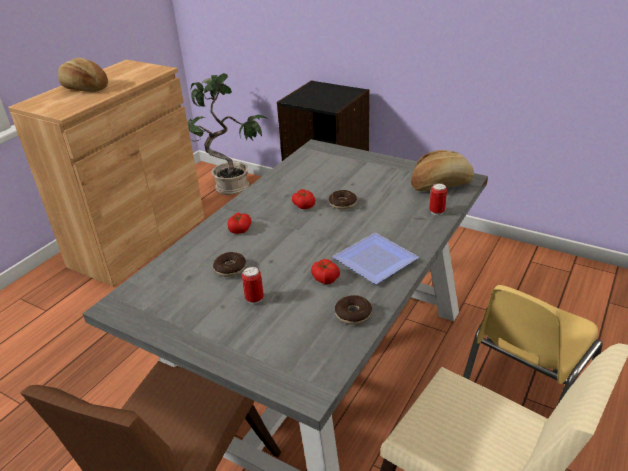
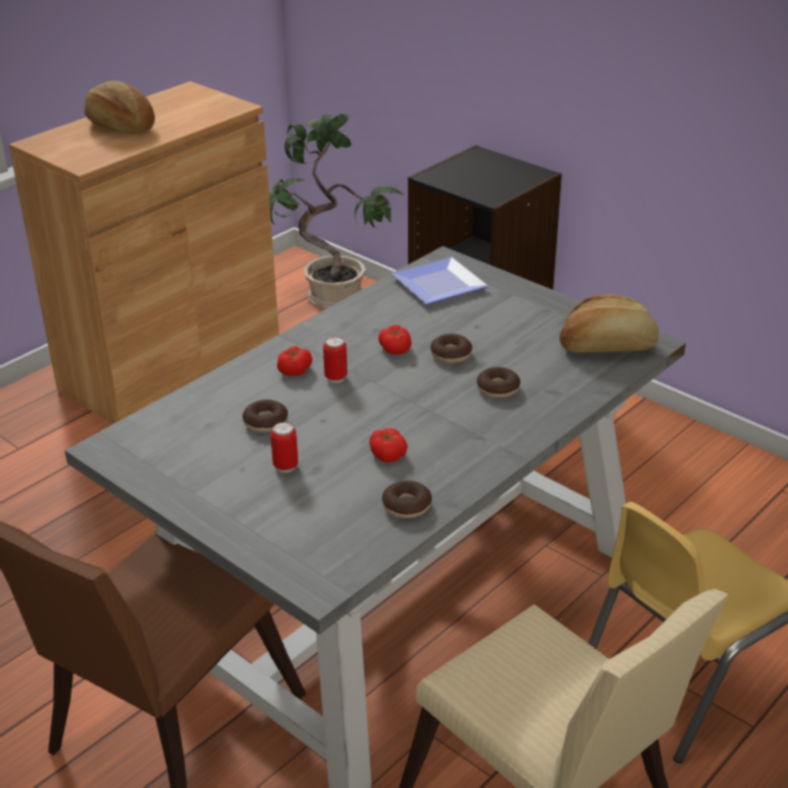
camera: 10 degrees right, 0 degrees up
(375, 259) = (465, 439): plate -> plate (440, 283)
(382, 221) = (498, 389): none -> donut
(437, 212) = (582, 386): can -> can (336, 378)

